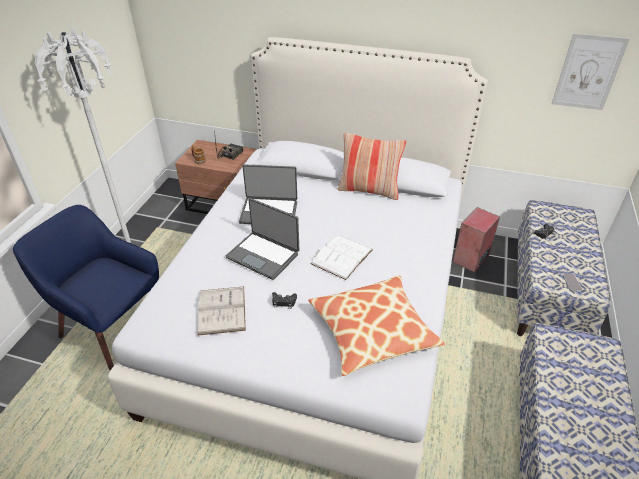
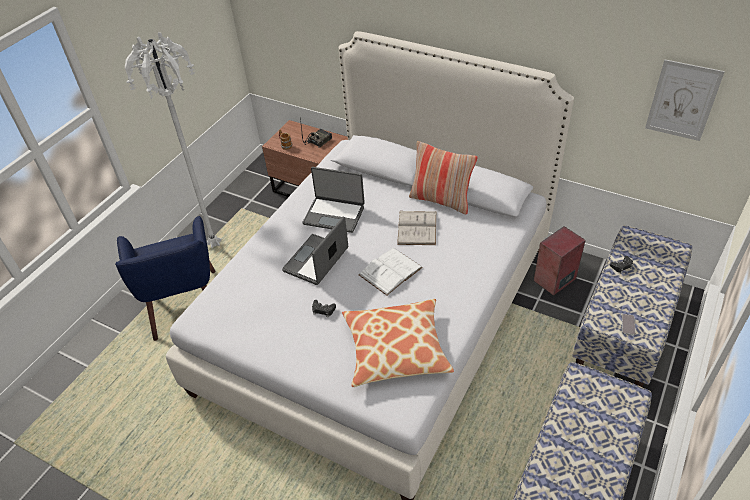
camera: 15 degrees right, 5 degrees up
(112, 326) = (184, 305): blue armchair -> blue armchair turned 150 degrees counterclockwise
(221, 310) = (266, 310): white book -> white book (417, 227)
(263, 255) = (317, 261): laptop -> laptop turned 75 degrees clockwise

